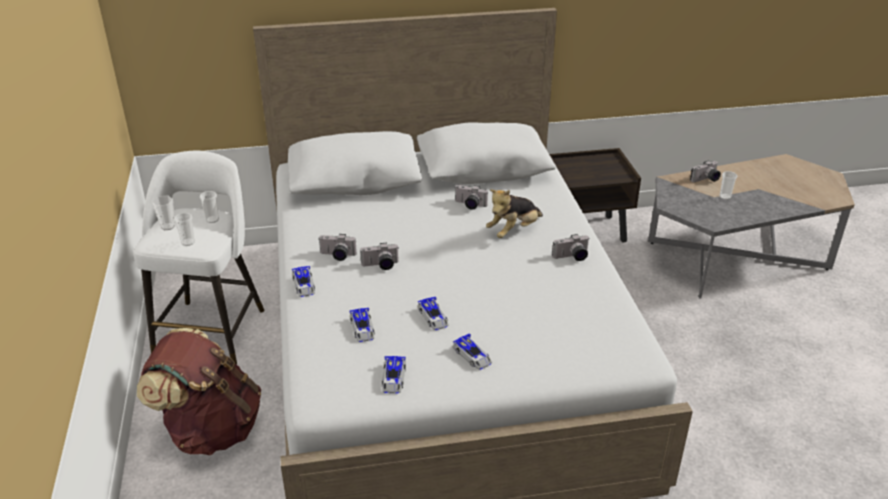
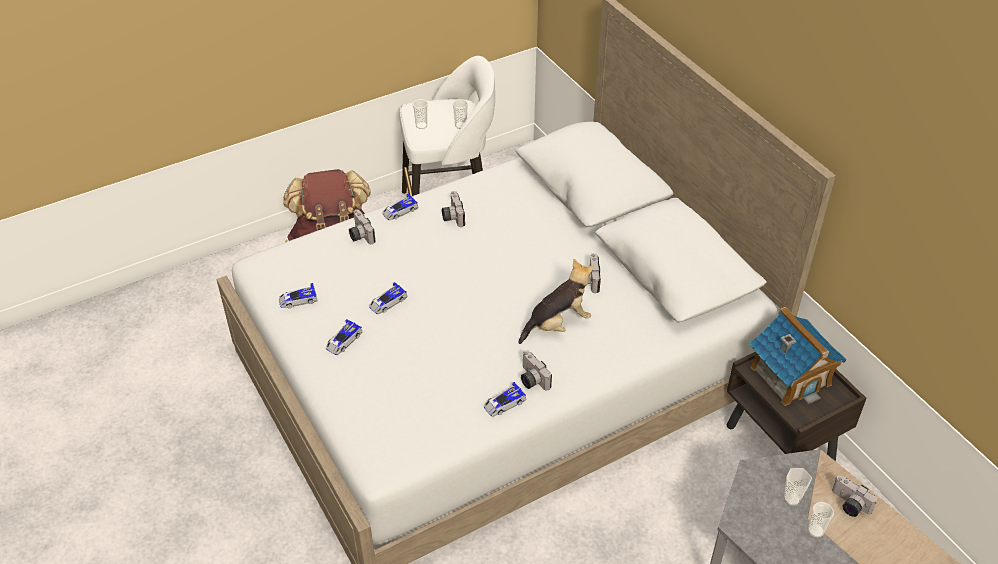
camera: 70 degrees right, 10 degrees up
(167, 226) = (438, 106): cup -> cup (792, 499)
(362, 329) = (354, 263): toy car -> toy car (504, 403)
(380, 266) = (450, 247): camera -> camera (359, 235)
(514, 230) = (557, 324): plush toy -> plush toy turned 120 degrees clockwise
(585, 169) = (790, 375): none -> toy house

